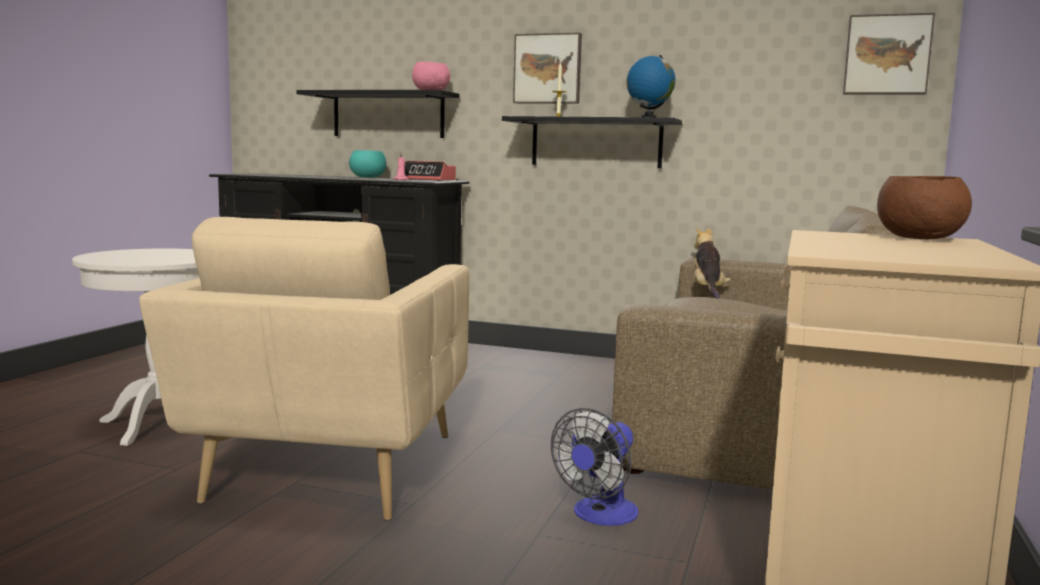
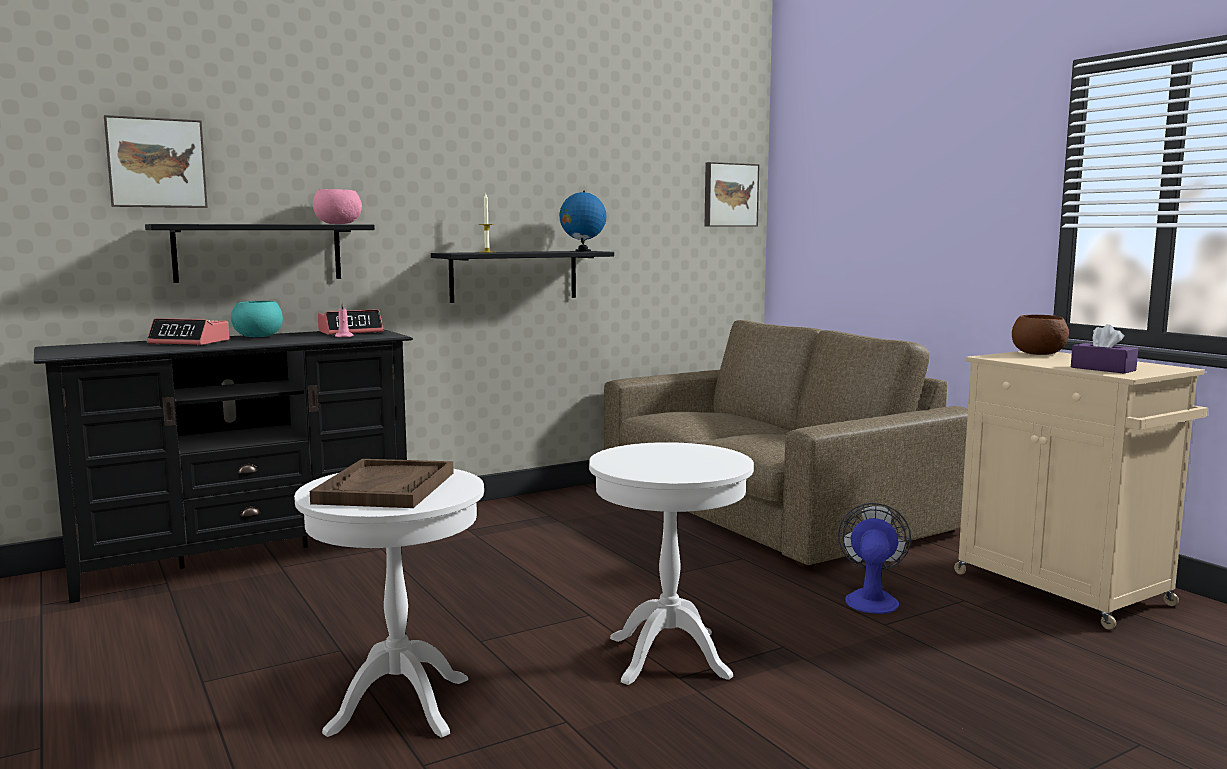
camera: 50 degrees left, 0 degrees up
(146, 255) = (386, 488): none -> brown tray
(318, 176) = (189, 342): none -> alarm clock
(329, 471) = (668, 657): beige armchair -> white side table
(548, 69) = (460, 198): picture -> picture (156, 163)
(600, 515) = (871, 599): fan -> fan turned 150 degrees counterclockwise
(707, 291) = (650, 408): plush toy -> none
(852, 249) = (1102, 369): none -> purple tissue box

